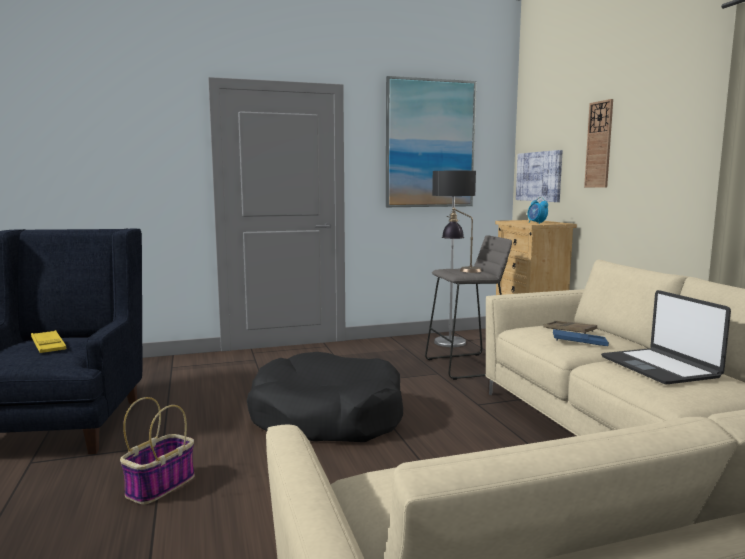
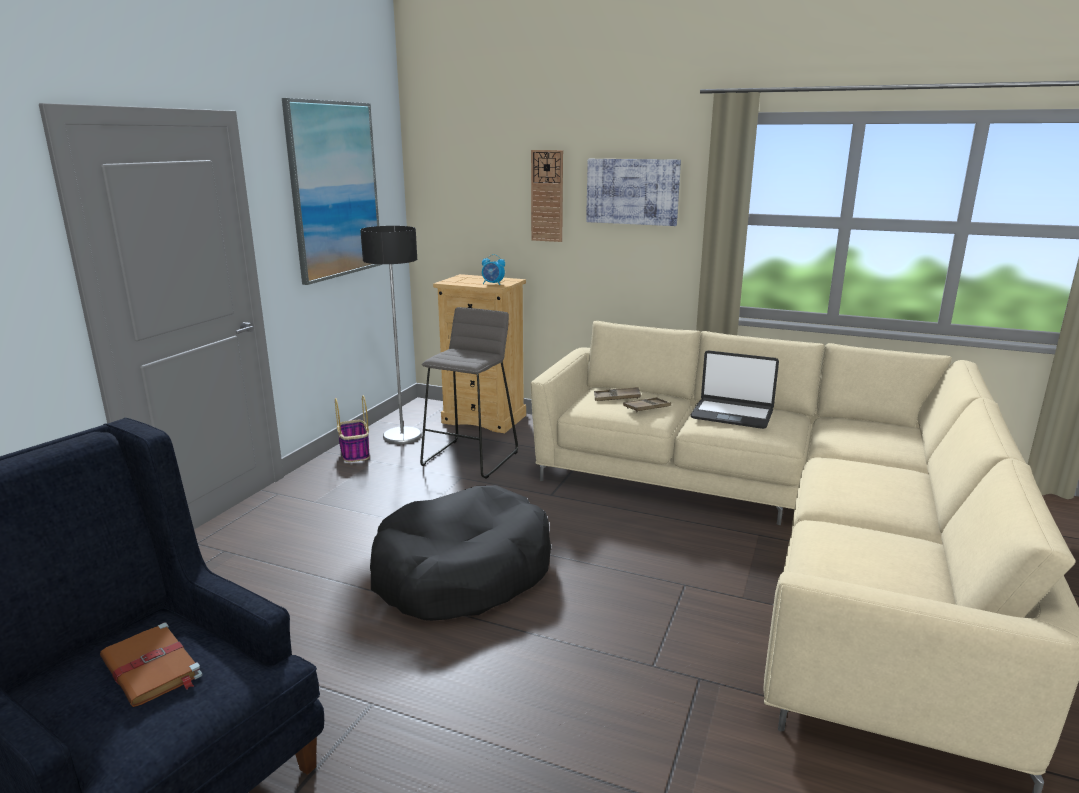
camera: 50 degrees left, 10 degrees up
(48, 346) = (152, 668): yellow tray -> brown book
(161, 485) = (471, 734): basket -> basket (354, 452)
(461, 270) = (456, 355): table lamp -> none
(539, 176) = (455, 224): picture -> picture (632, 191)
(579, 342) = (647, 408): blue tray -> brown tray

